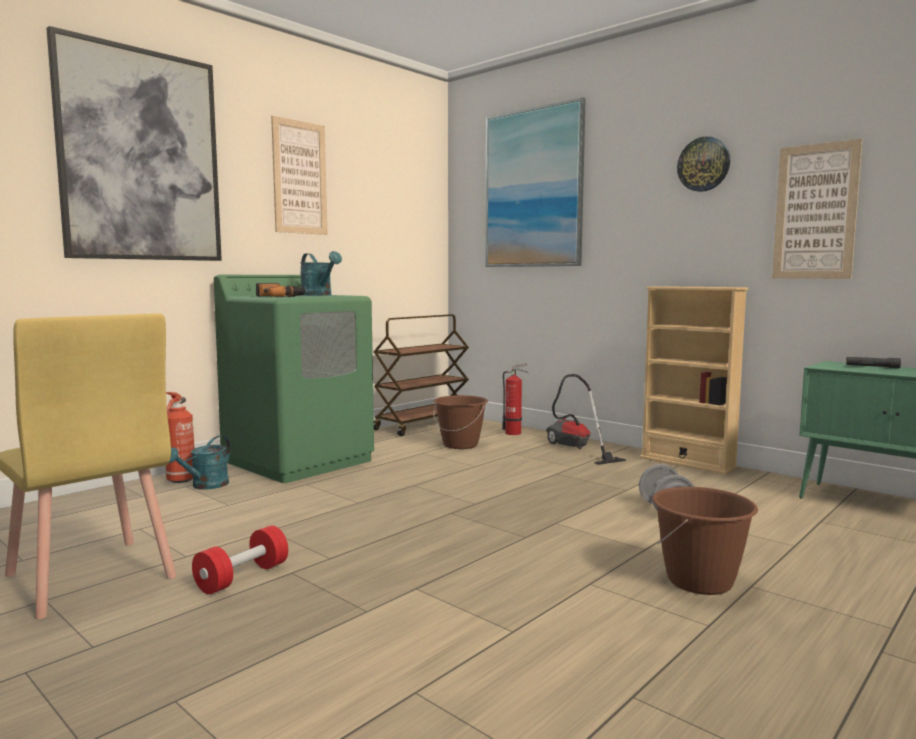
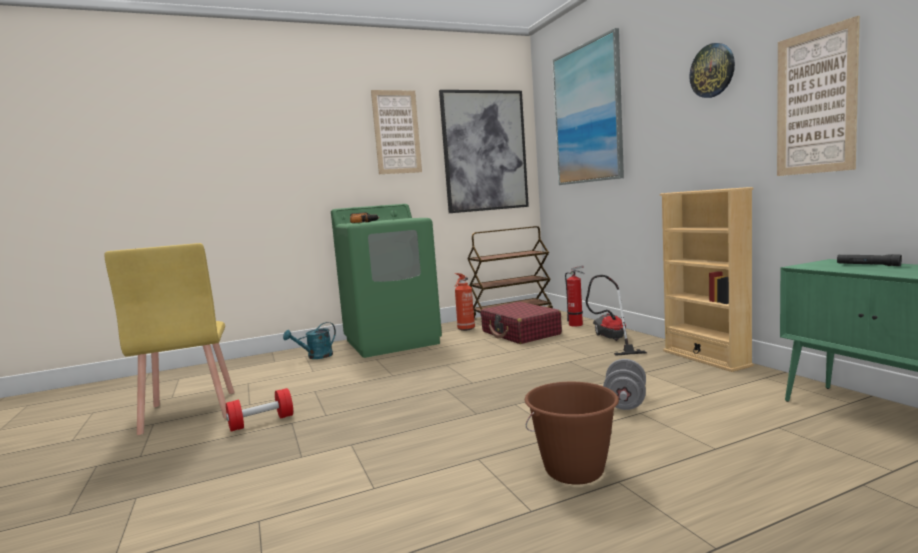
camera: 25 degrees right, 0 degrees up
(141, 156) = (275, 133): picture -> picture (484, 151)
(180, 480) = (306, 352): fire extinguisher -> fire extinguisher (465, 329)
(319, 295) = (399, 219): turquoise watering can -> none
(460, 445) = (520, 333): brown bucket -> red suitcase

